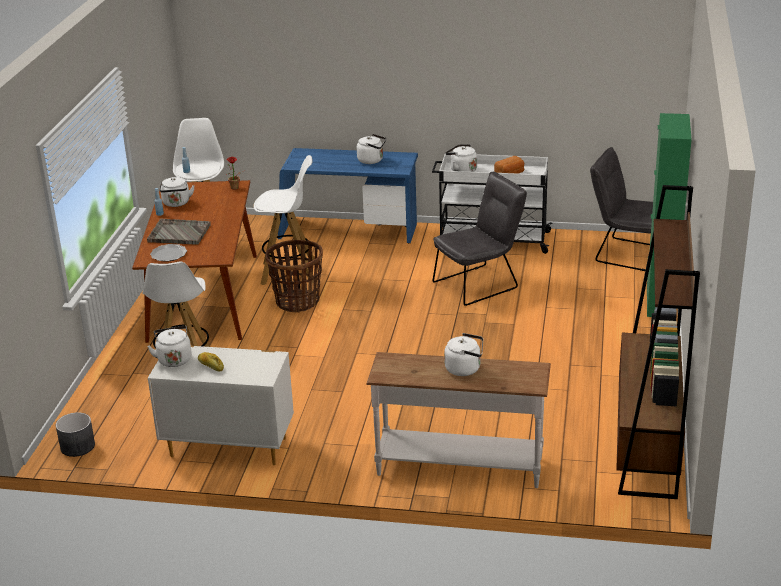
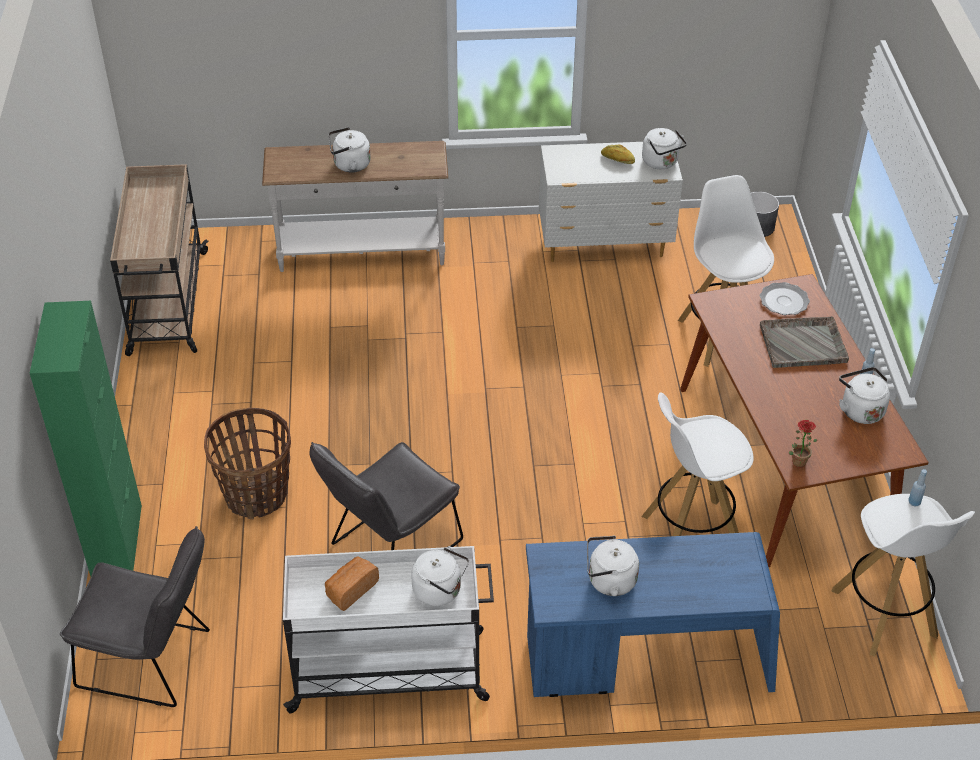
camera: 165 degrees right, 15 degrees up
(297, 302) = (644, 469): basket -> basket (256, 495)
(647, 443) = (168, 303): brown bookcase -> beige cart

